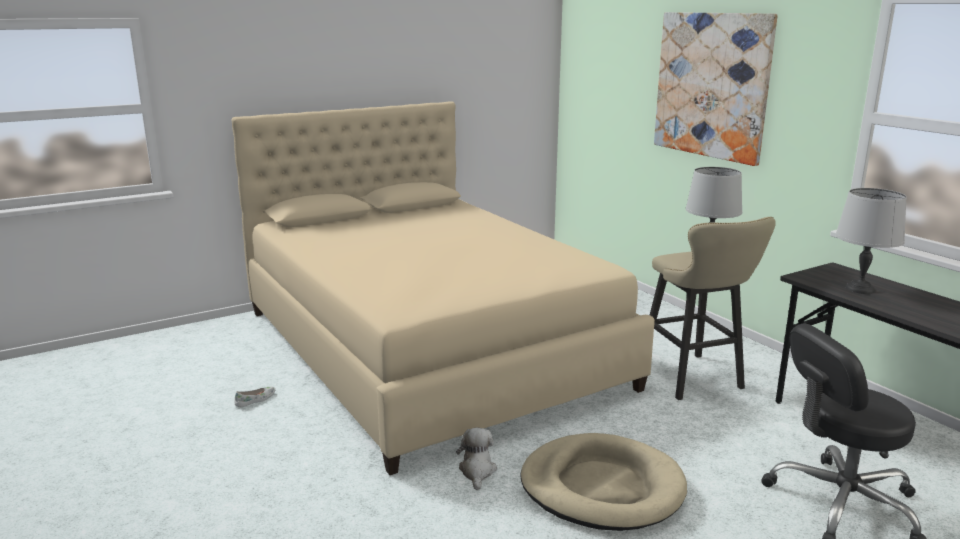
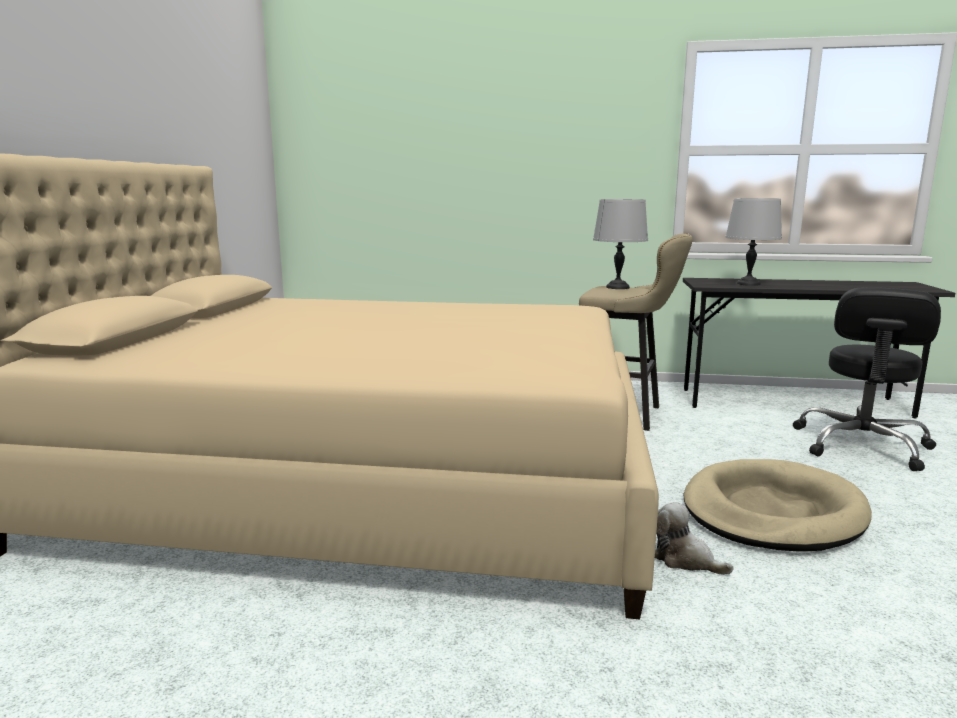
camera: 50 degrees left, 5 degrees down
(256, 400) = (270, 658): white shoe -> none
(711, 85) = (509, 140): picture -> none

